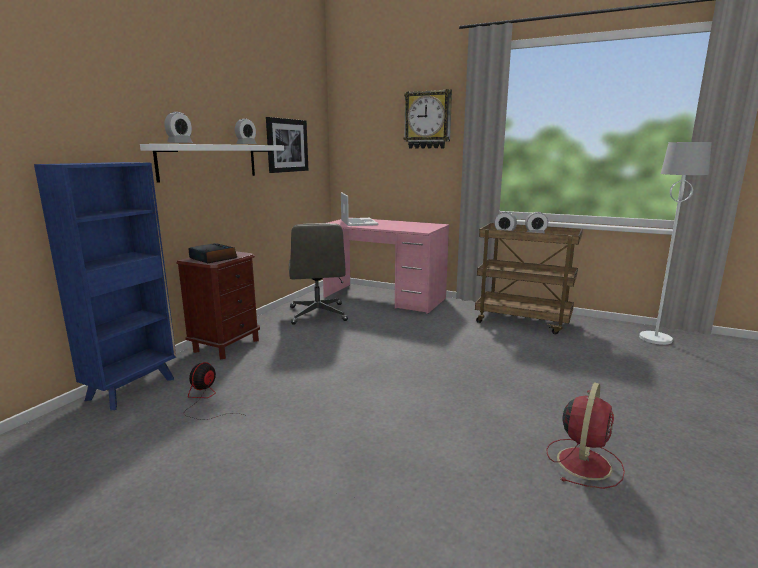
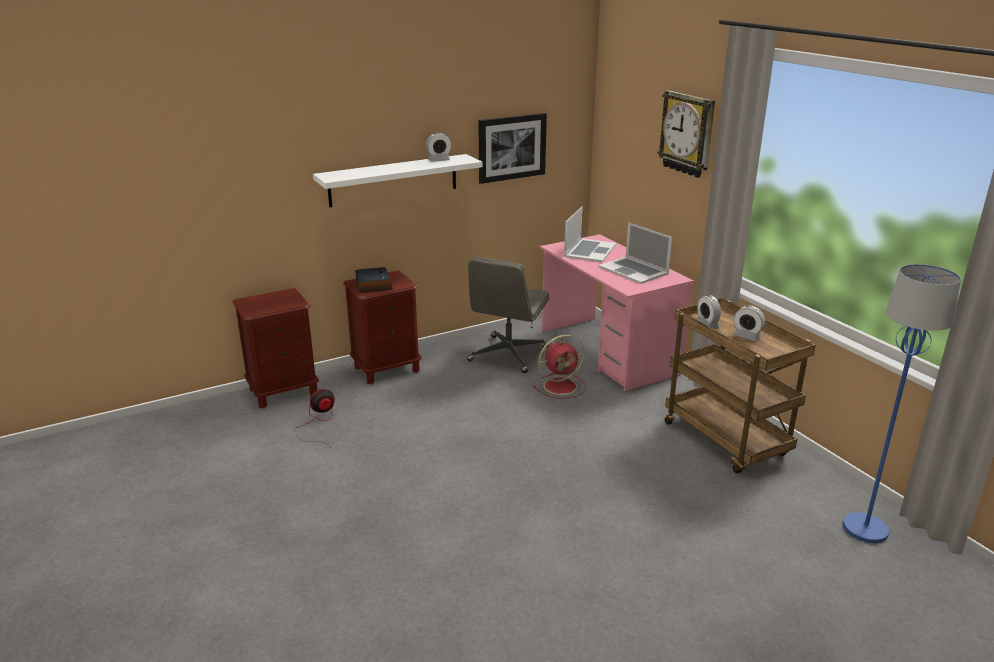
camera: 35 degrees right, 10 degrees up
(133, 388) = (283, 391): blue bookcase -> brown nightstand
(180, 143) = (346, 175): alarm clock -> none
(405, 225) = (633, 270): none -> laptop
(584, 462) = (526, 605): red fan -> red fan (561, 386)
(655, 338) = (866, 529): white floor lamp -> blue floor lamp

